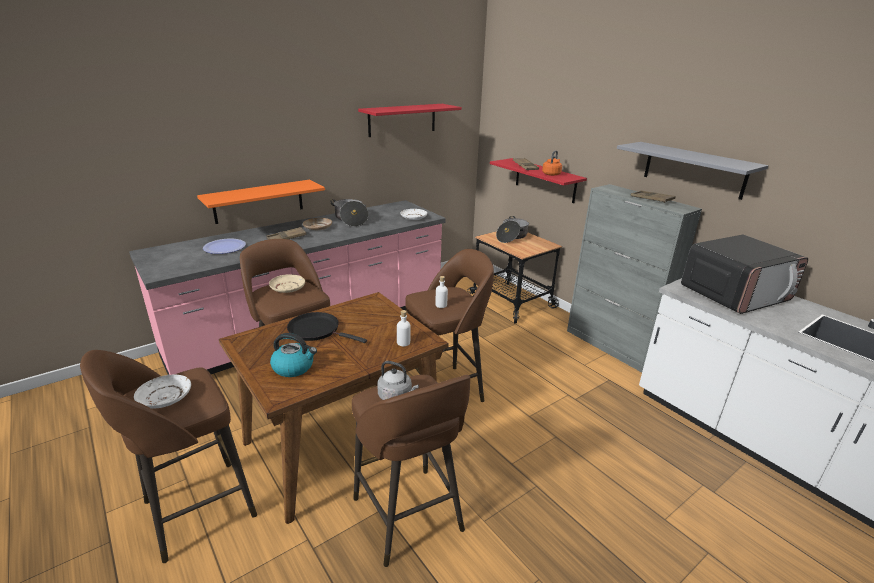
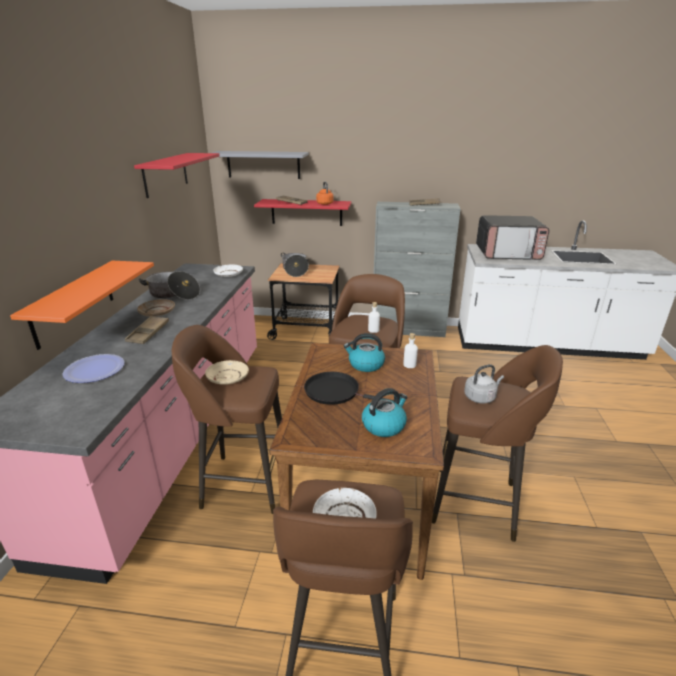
camera: 45 degrees left, 0 degrees up
(317, 330) = (335, 392): black frying pan -> black frying pan turned 45 degrees clockwise
(375, 325) = (365, 364): none -> kettle
(694, 170) = (444, 176): grey shelf -> grey shelf (263, 164)
(735, 294) = (508, 254): microwave -> microwave turned 75 degrees clockwise

